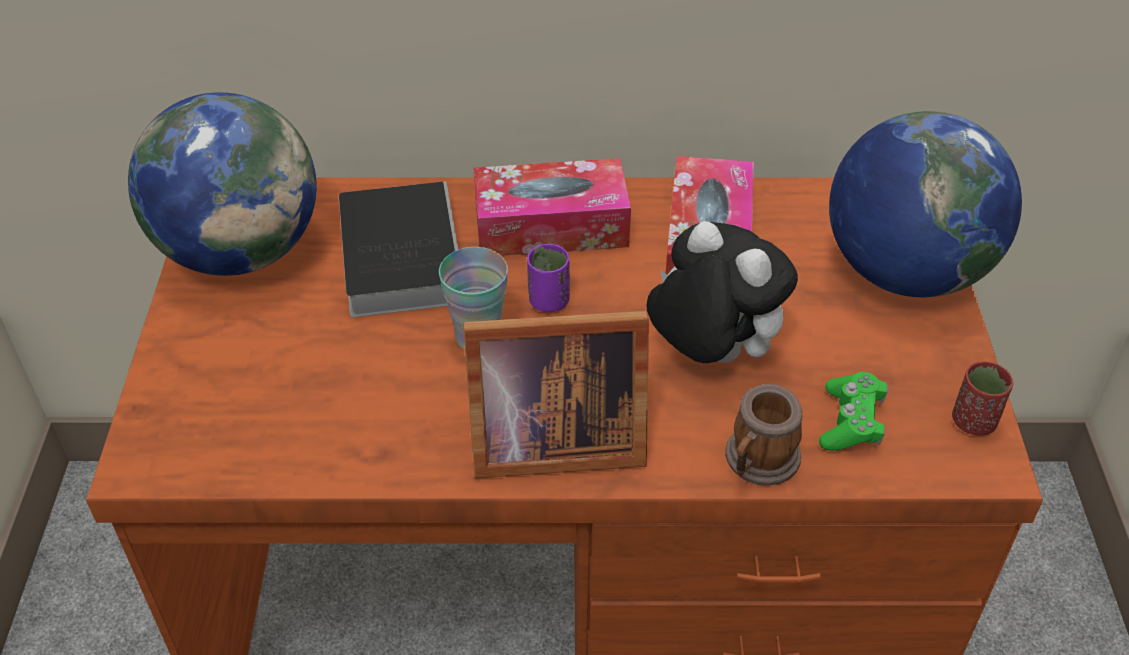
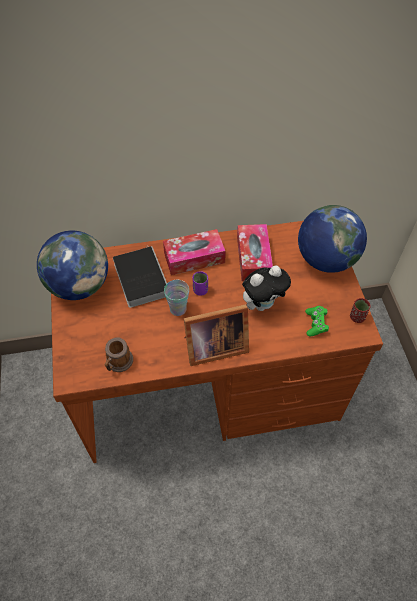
camera: 10 degrees left, 10 degrees up
(710, 354) = (262, 304): plush toy -> plush toy turned 120 degrees clockwise
(758, 463) = (286, 344): mug -> mug (118, 363)

